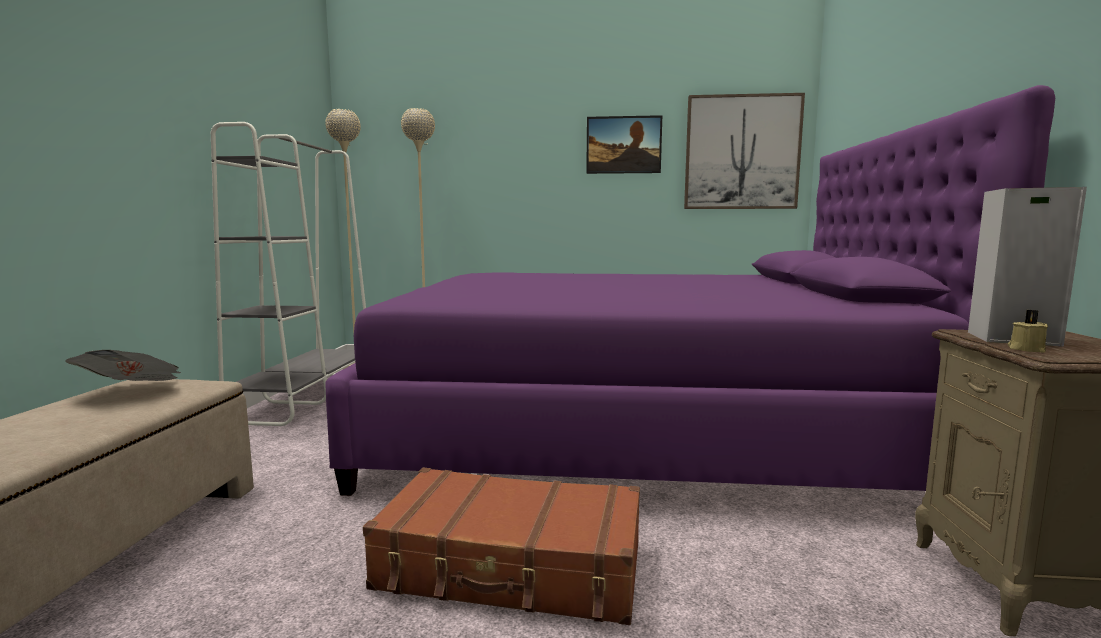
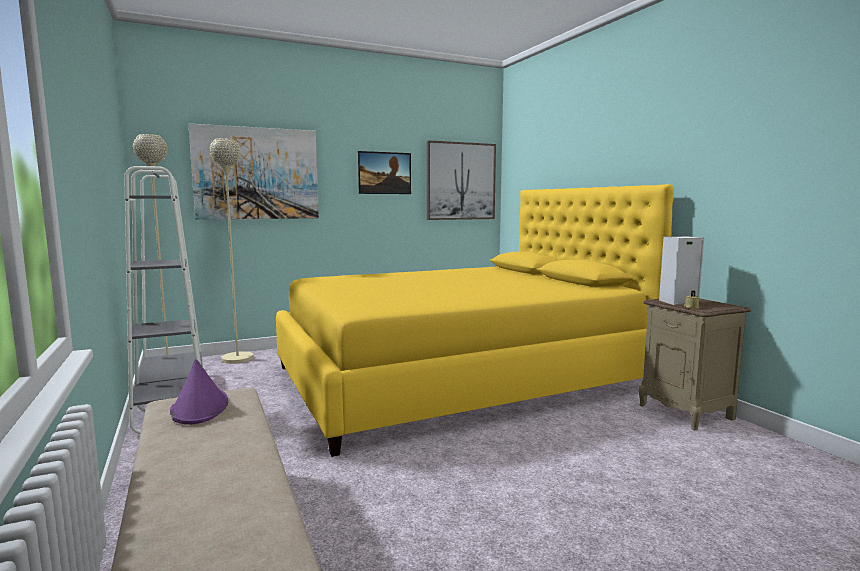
camera: 30 degrees left, 0 degrees up
(134, 392) = (199, 407): newspaper -> purple hat
(462, 151) = (257, 173): none -> picture
(511, 567) = (491, 462): brown suitcase -> none
(638, 430) = (458, 378): purple bed -> yellow bed

